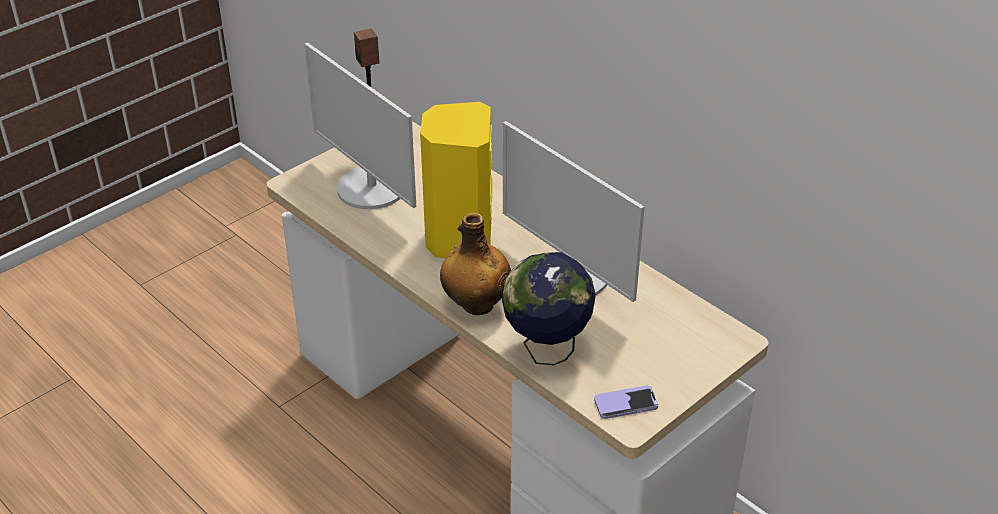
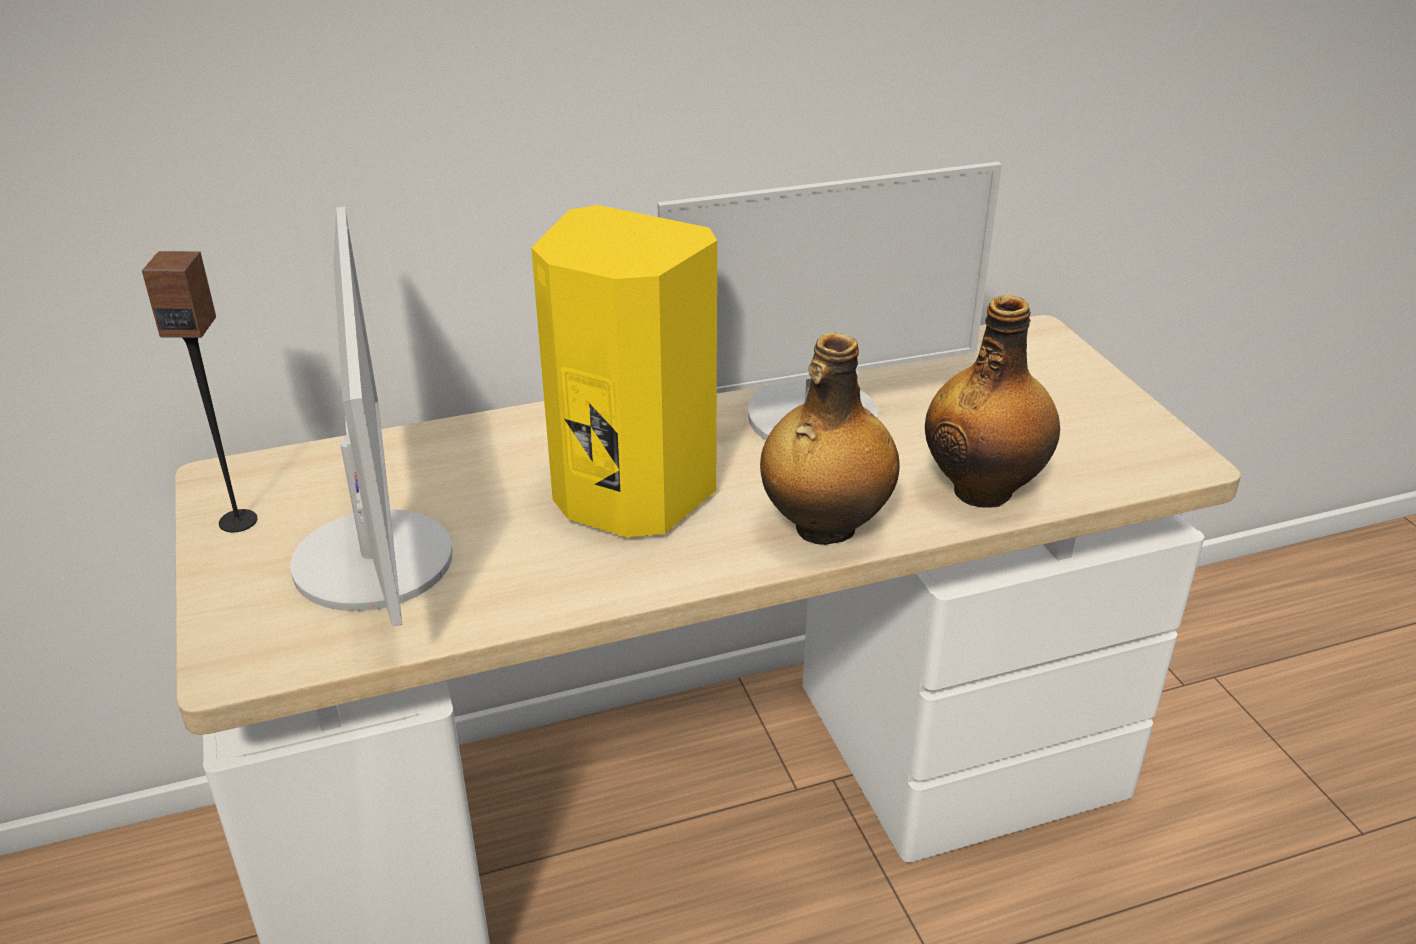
camera: 65 degrees left, 5 degrees down
(371, 189) = (375, 560): monitor -> monitor turned 90 degrees counterclockwise
(546, 350) = (984, 489): globe -> bottle
(626, 404) = (1141, 453): phone -> none

